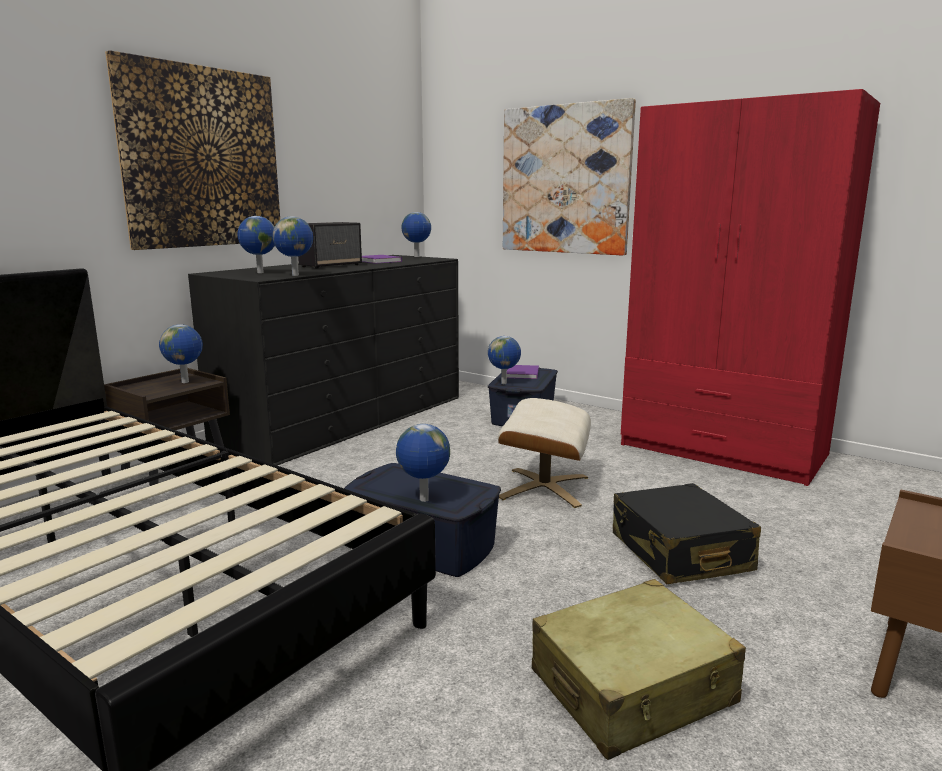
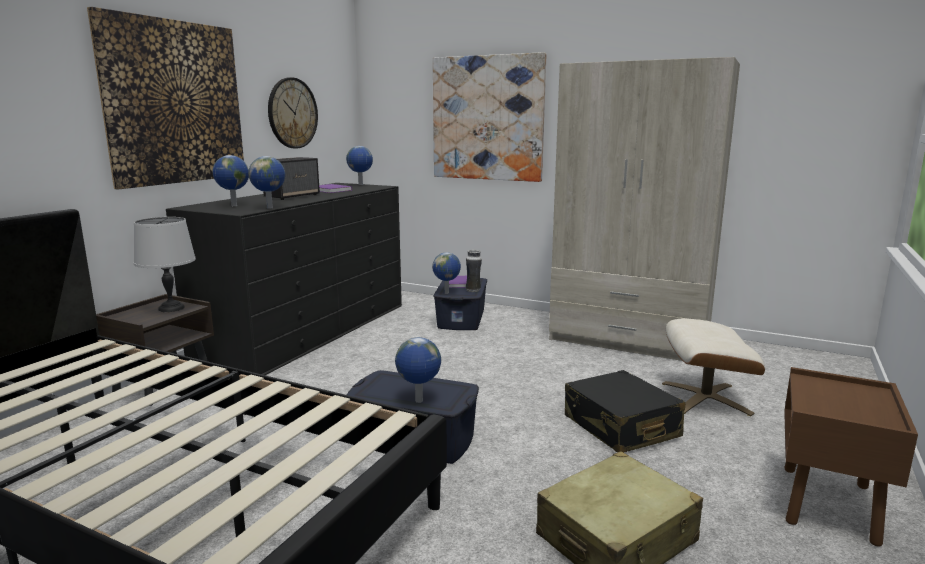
camera: 10 degrees left, 0 degrees up
(186, 382) = (172, 308): globe -> grey table lamp
(341, 174) = (292, 113): none -> wall clock
(536, 382) = (473, 290): none -> vase
(543, 487) = (498, 380): beige ottoman -> beige ottoman (705, 398)
(723, 450) = (629, 339): red wardrobe -> beige wardrobe

